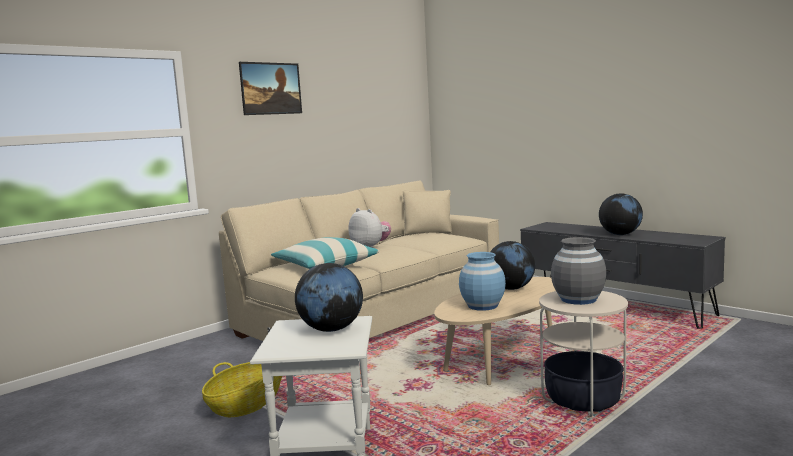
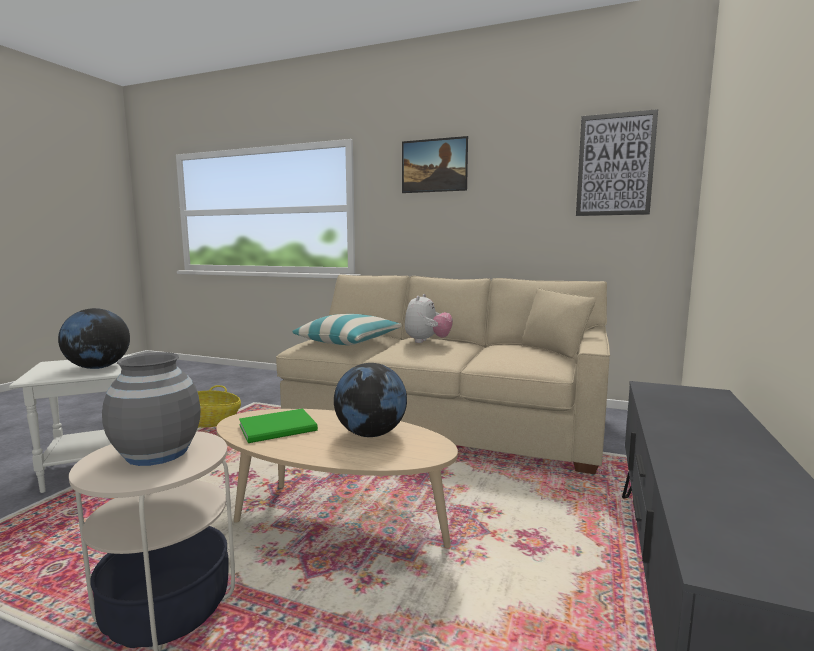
camera: 65 degrees right, 0 degrees up
(391, 96) = (615, 165): none -> picture
(482, 306) = (280, 428): blue vase -> green book
(620, 234) = (696, 454): globe -> none

